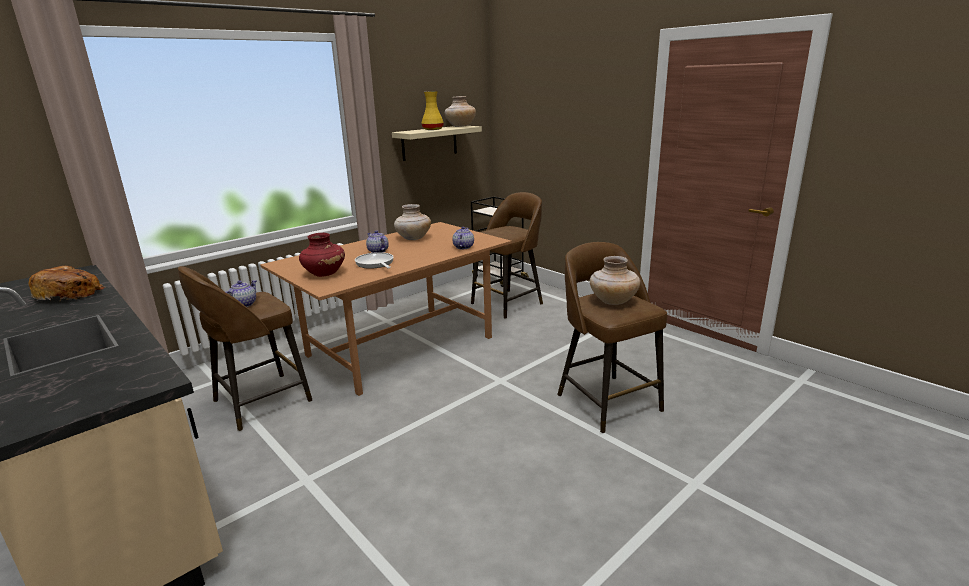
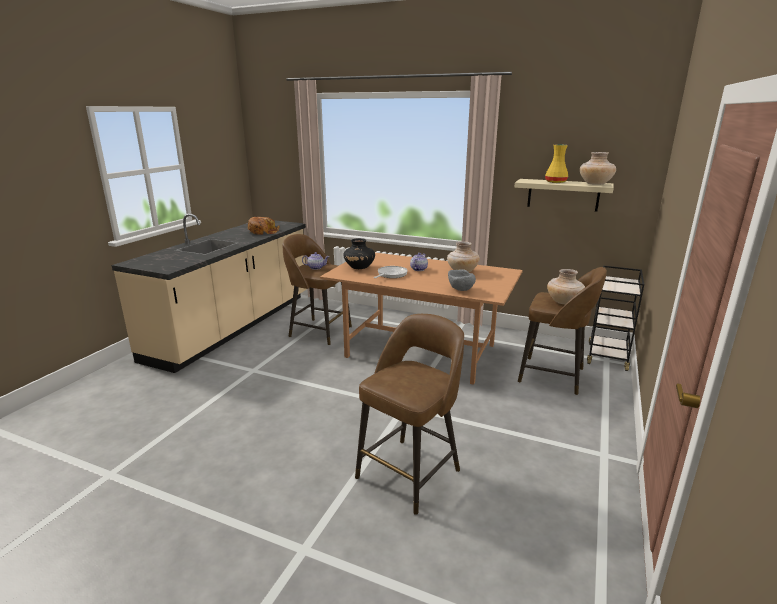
camera: 65 degrees right, 0 degrees up
(324, 274) = (359, 268): red vase -> black vase
(463, 247) = (460, 290): teapot -> grey bowl
(613, 301) = (410, 376): beige vase -> beige vase (564, 302)

